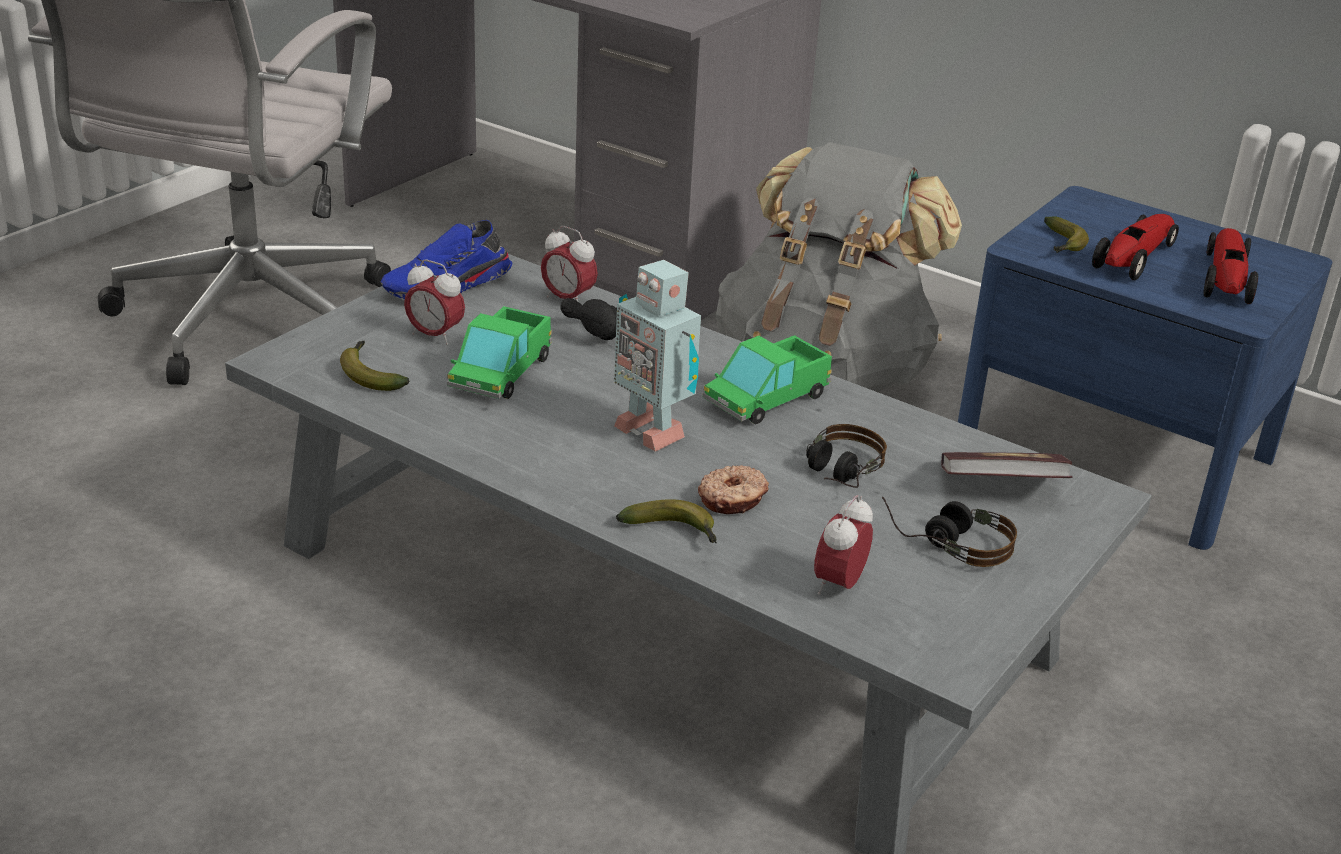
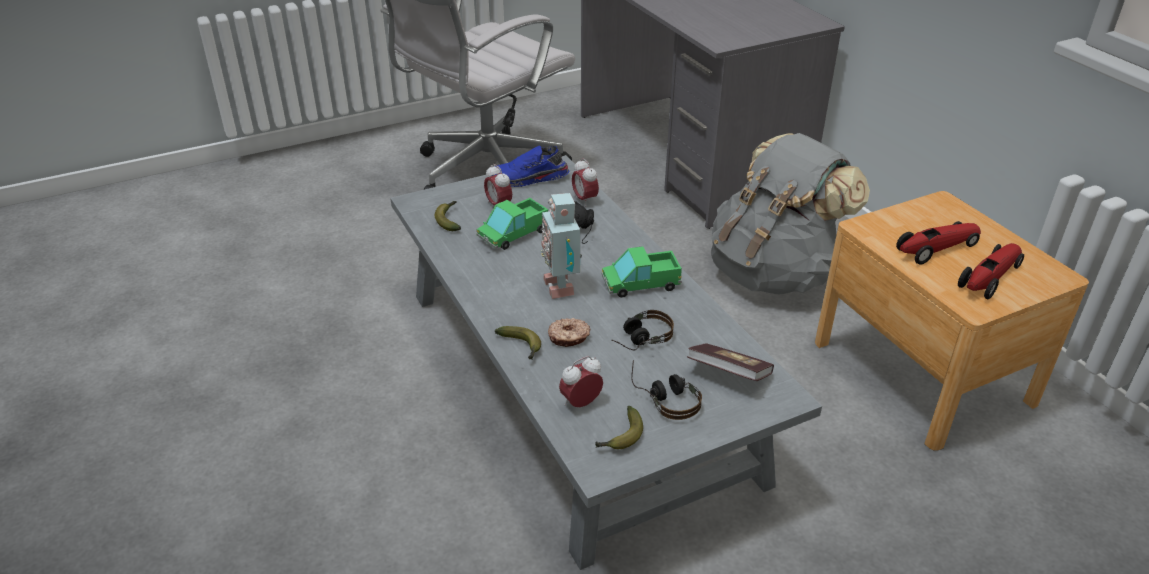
camera: 30 degrees right, 5 degrees up
(1062, 245) = (893, 230): banana -> banana (621, 437)
(1114, 455) = (922, 372): blue nightstand -> brown nightstand

